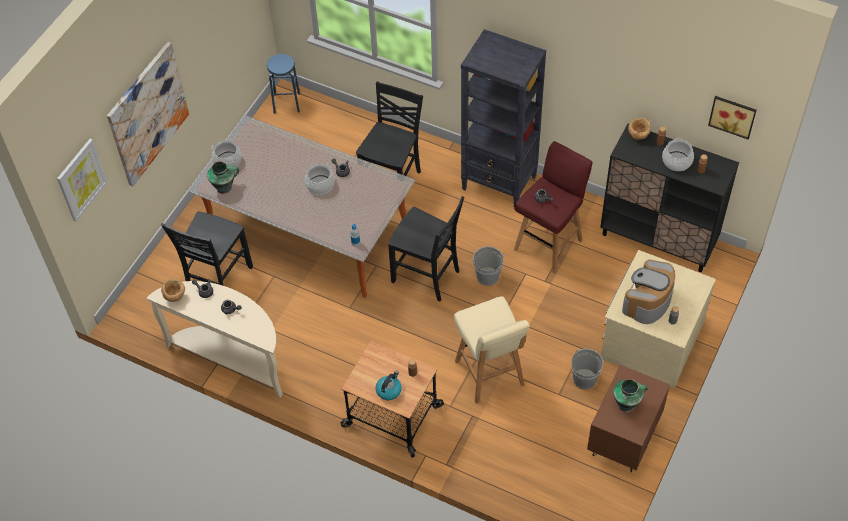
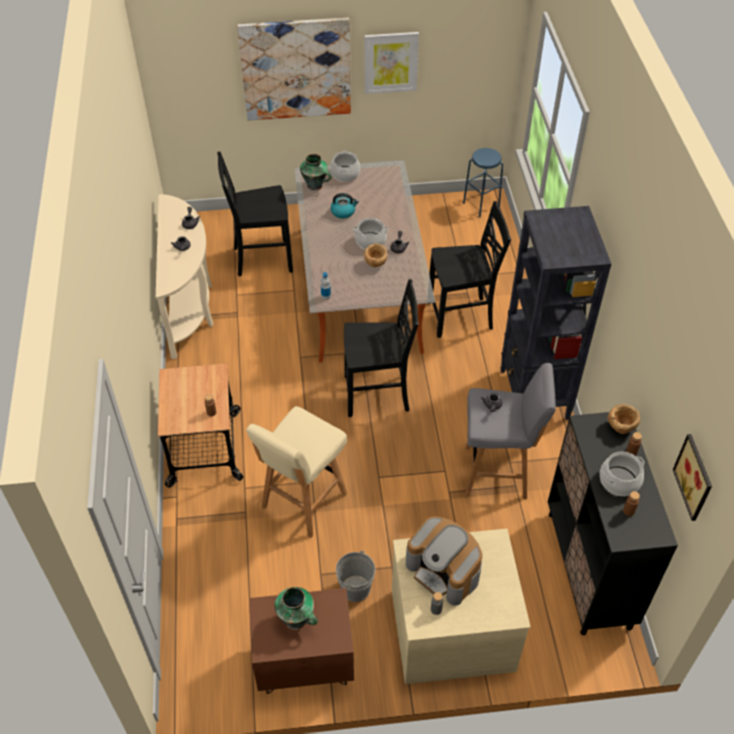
camera: 55 degrees right, 5 degrees down
(81, 179) = (184, 60): picture -> picture (390, 62)
(175, 296) = (172, 209): brown bowl -> brown bowl (375, 264)
(389, 390) = (179, 404): kettle -> kettle (343, 212)
(427, 276) = (378, 395): black chair -> black chair turned 90 degrees counterclockwise
(487, 276) = (416, 441): grey bucket -> none
(549, 244) = (497, 472): red stool -> grey stool
(647, 301) = (444, 571): coffee machine -> coffee machine turned 135 degrees counterclockwise

